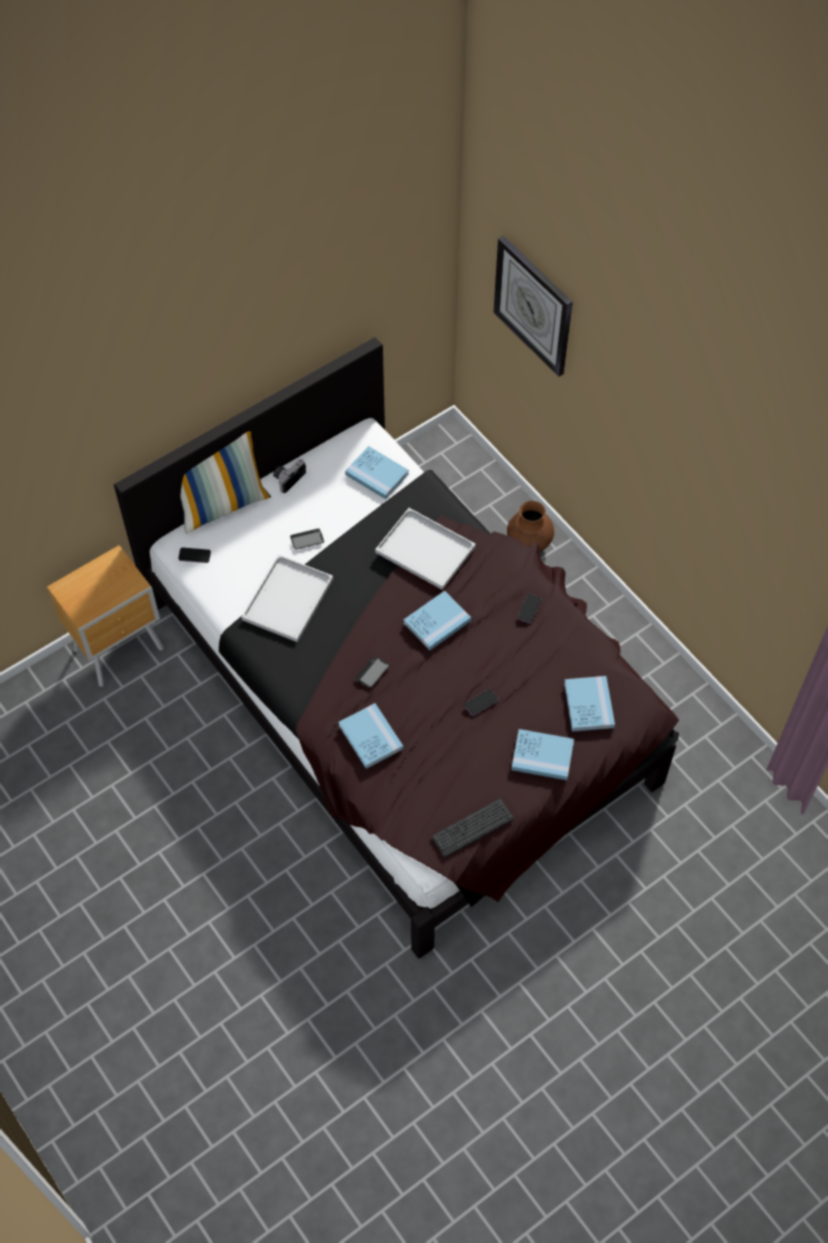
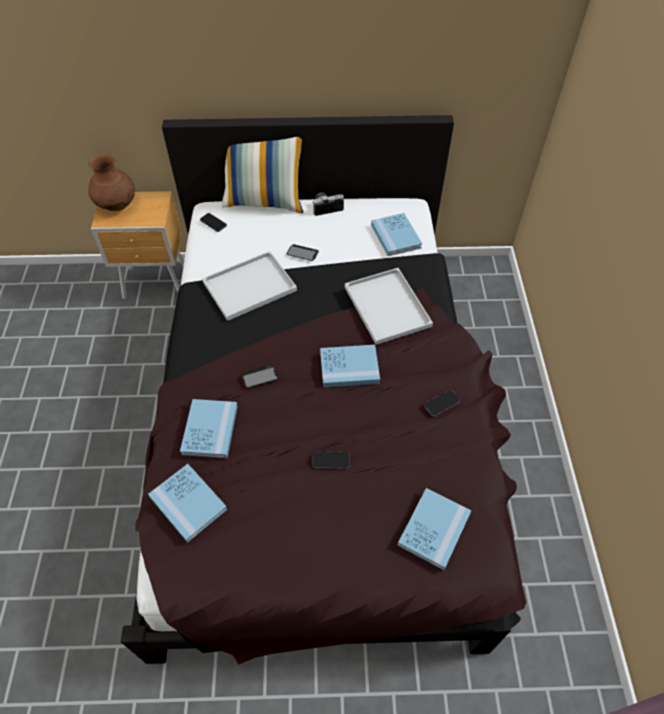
camera: 35 degrees right, 5 degrees down
(472, 828) = (224, 578): keyboard -> none
(529, 543) = (505, 370): brown vase -> brown vase (117, 206)
(534, 305) = (608, 113): wall clock -> none
(542, 756) = (348, 551): blue book -> blue book (188, 503)

